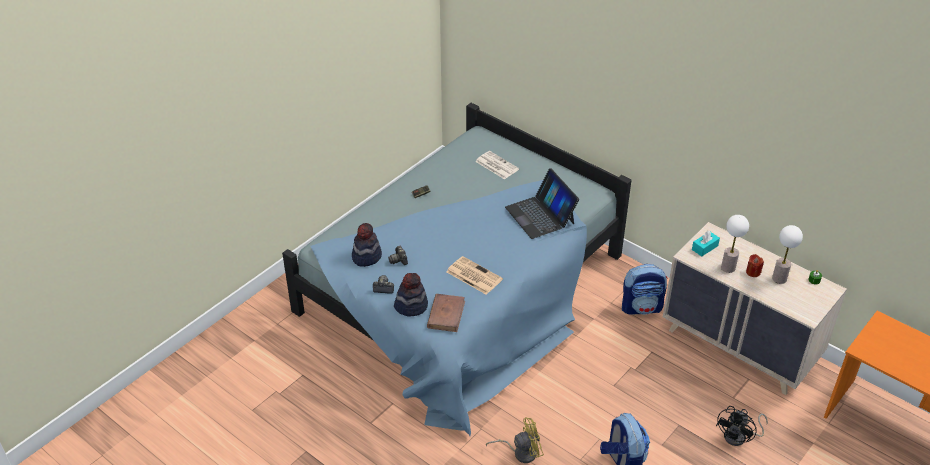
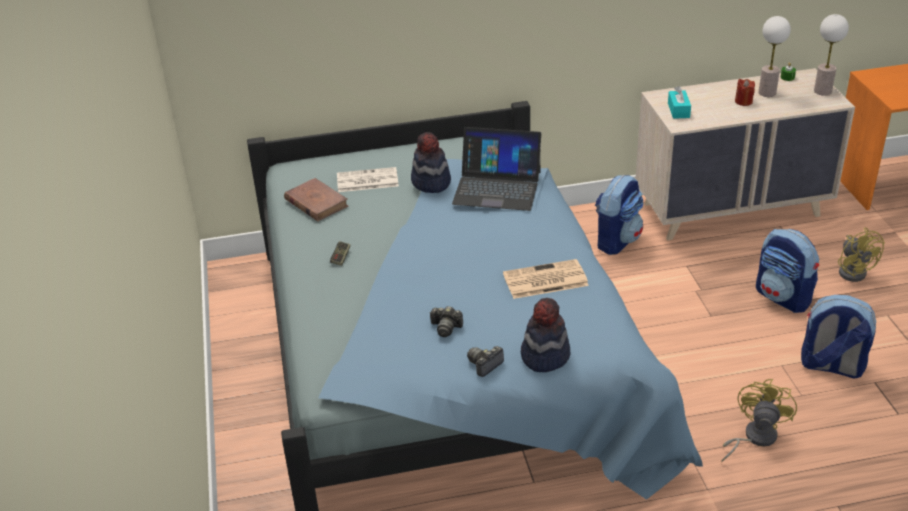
camera: 50 degrees left, 5 degrees down
(366, 256) = (405, 353): hat -> hat (431, 182)
(446, 314) = (591, 333): brown book -> brown book (316, 203)
(669, 412) = (783, 297): none -> backpack
(728, 267) = (722, 111): table lamp -> table lamp (822, 91)
(739, 437) = (853, 270): black fan -> yellow fan

